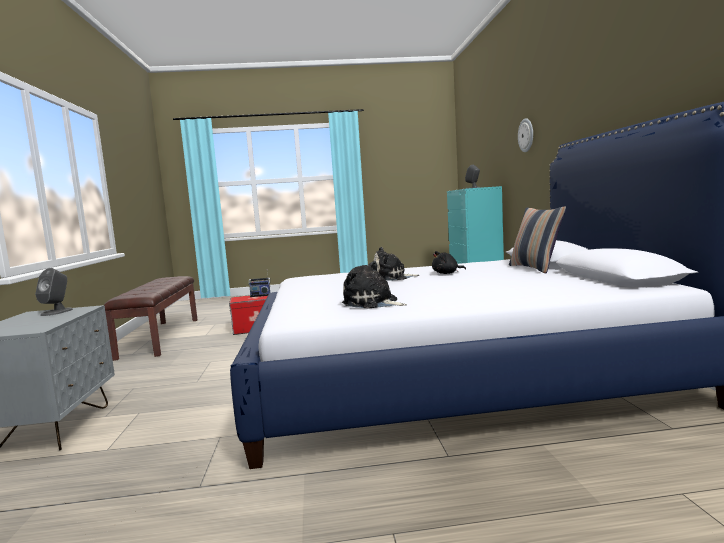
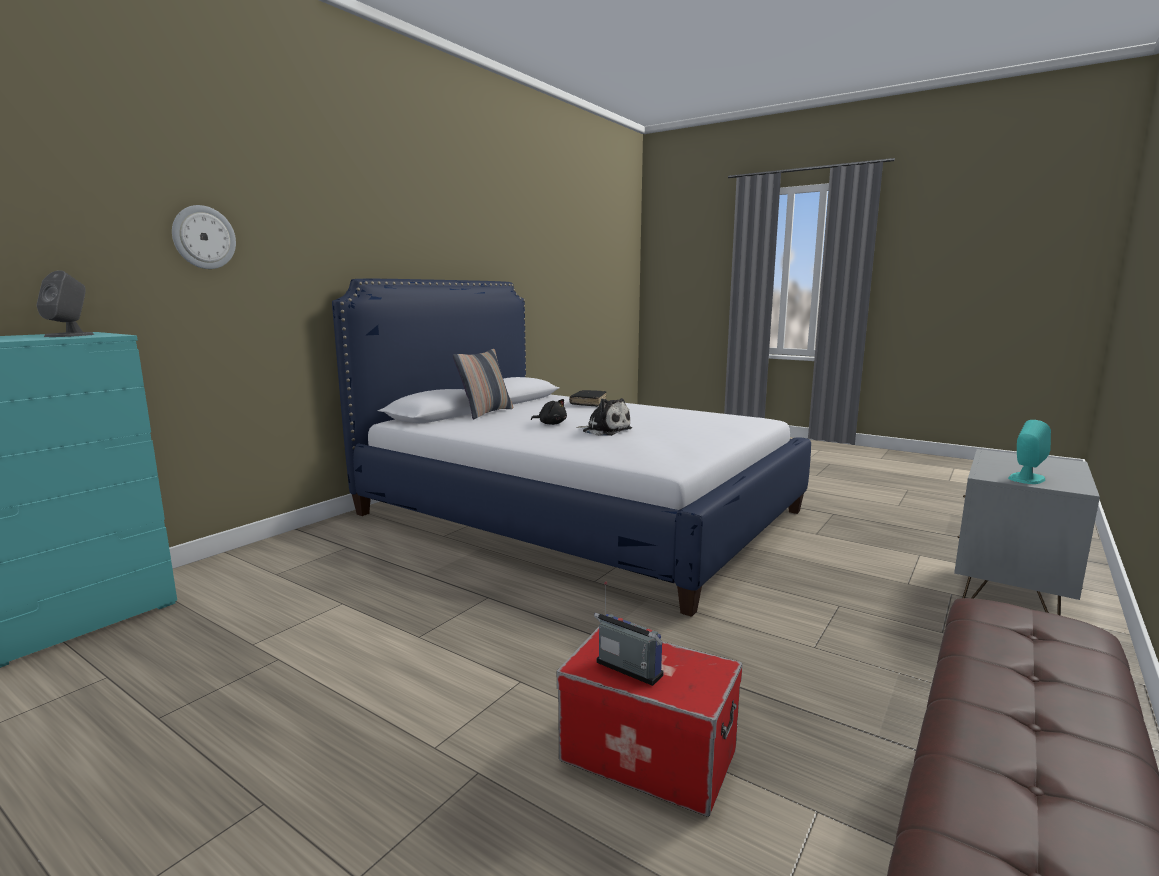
camera: 140 degrees left, 5 degrees up
(57, 312) = (1026, 479): grey speaker -> turquoise speaker
(372, 303) = (692, 417): plush toy -> none
(535, 291) = (588, 403): none -> black book

